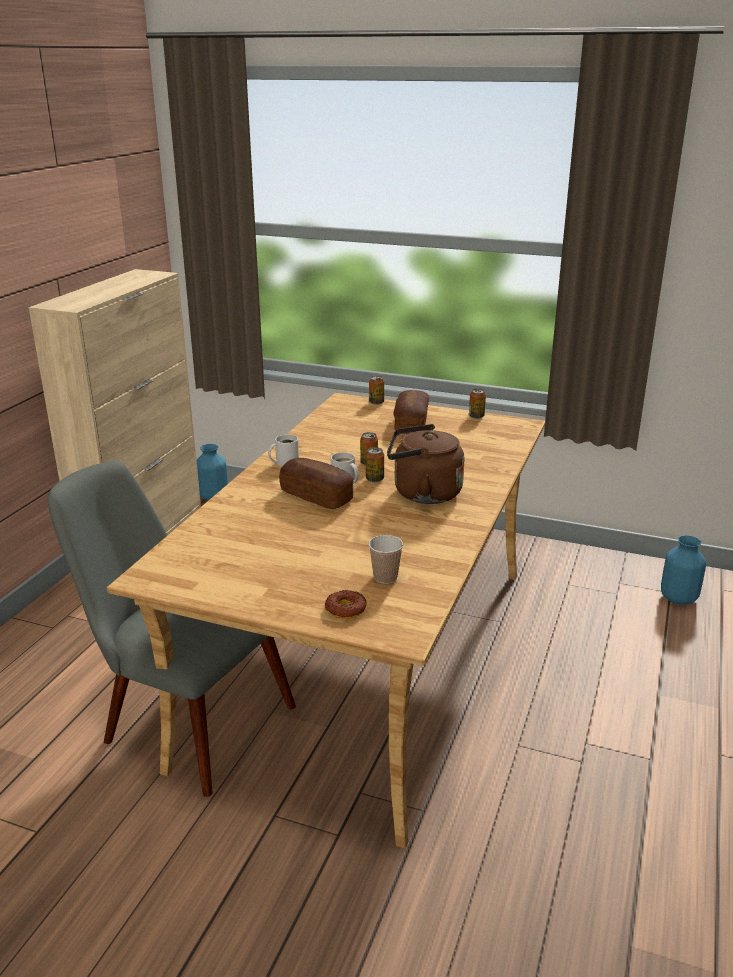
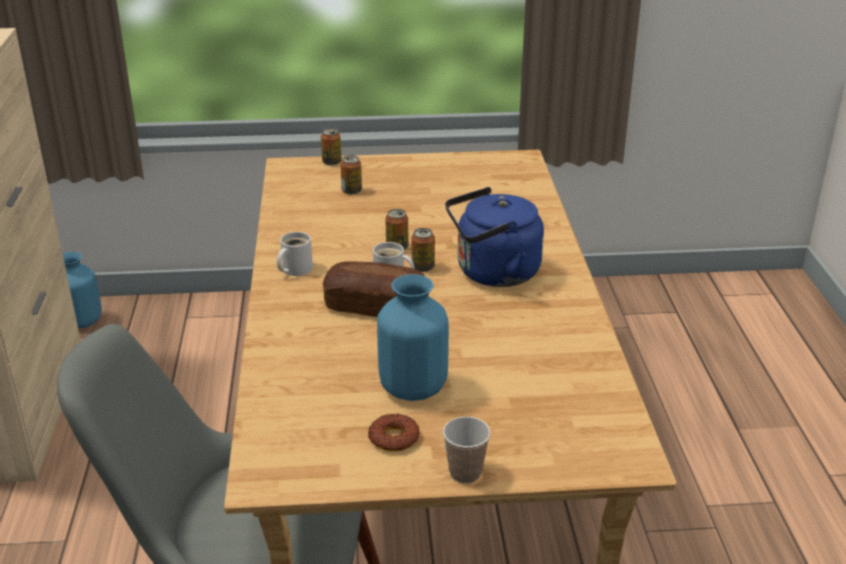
camera: 25 degrees left, 5 degrees up
(345, 609) = (542, 446): donut -> donut (393, 438)
(385, 577) = (548, 393): cup -> cup (465, 473)
(411, 424) = (398, 183): bread -> none
(422, 493) = (493, 273): brown kettle -> blue kettle
(476, 416) = (463, 159): can -> can (351, 191)
(678, 598) = (689, 316): blue vase -> blue vase (413, 387)

